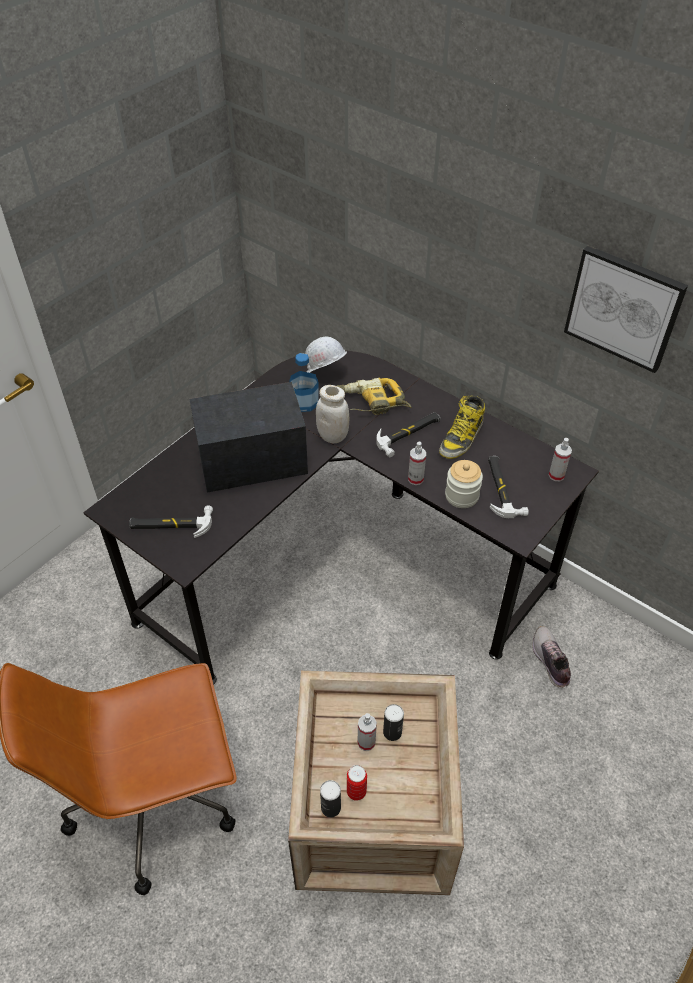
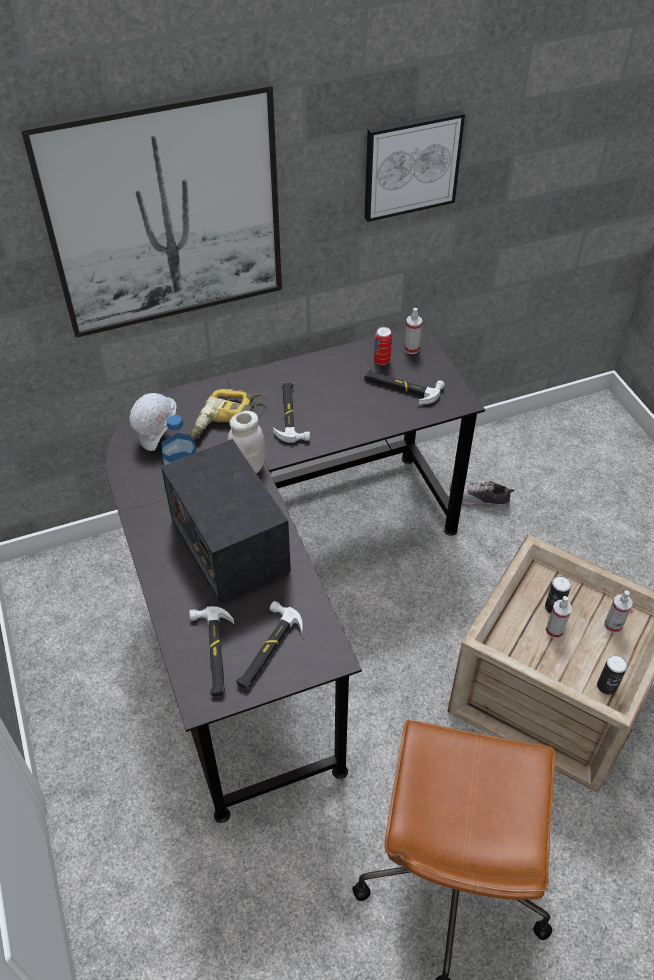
camera: 60 degrees left, 0 degrees up
(151, 497) = (213, 653): none -> hammer
(253, 459) = (229, 543): radio -> radio turned 45 degrees counterclockwise
(356, 792) = (599, 660): can -> can (382, 361)
(408, 214) = (164, 214): none -> picture
(415, 479) = (349, 435): spray bottle -> spray bottle (613, 625)
(461, 438) = (323, 383): boot -> none
(461, 496) = (391, 415): jar -> none

